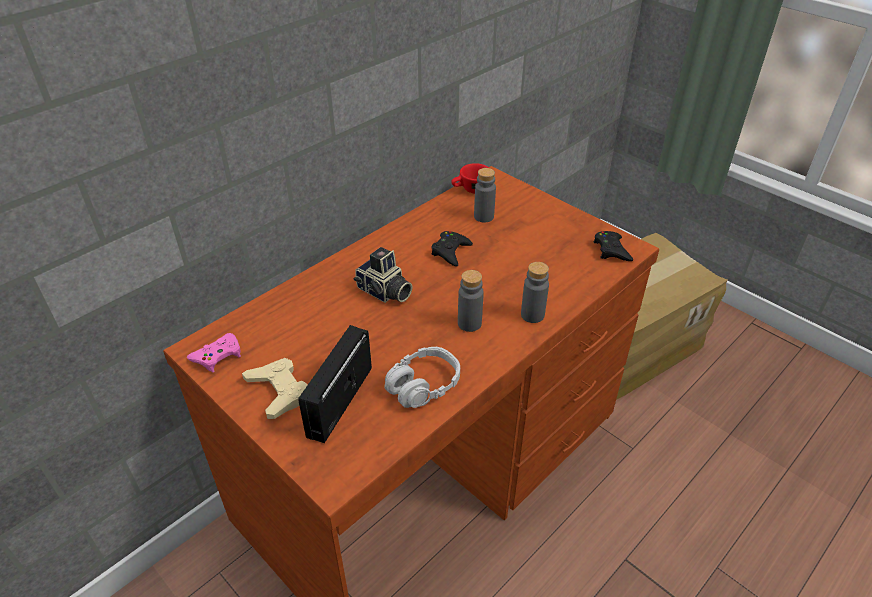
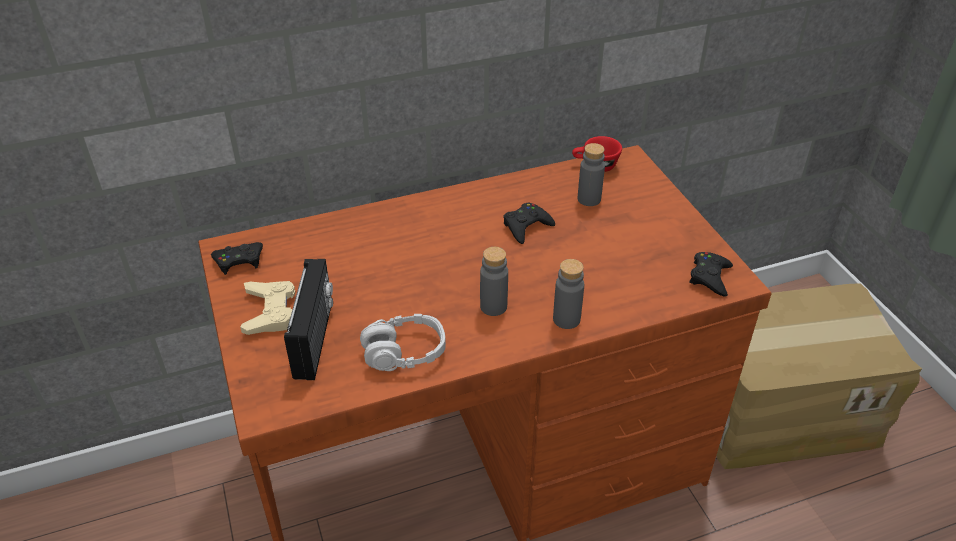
camera: 25 degrees right, 0 degrees up
(217, 356) = (239, 261): pink game controller -> black game controller
(338, 401) = (315, 339): radio -> radio turned 135 degrees clockwise
(384, 292) = (429, 248): camera -> none

